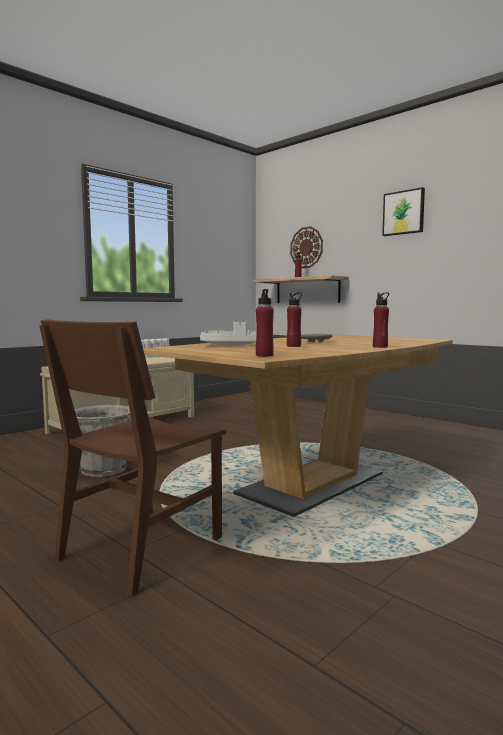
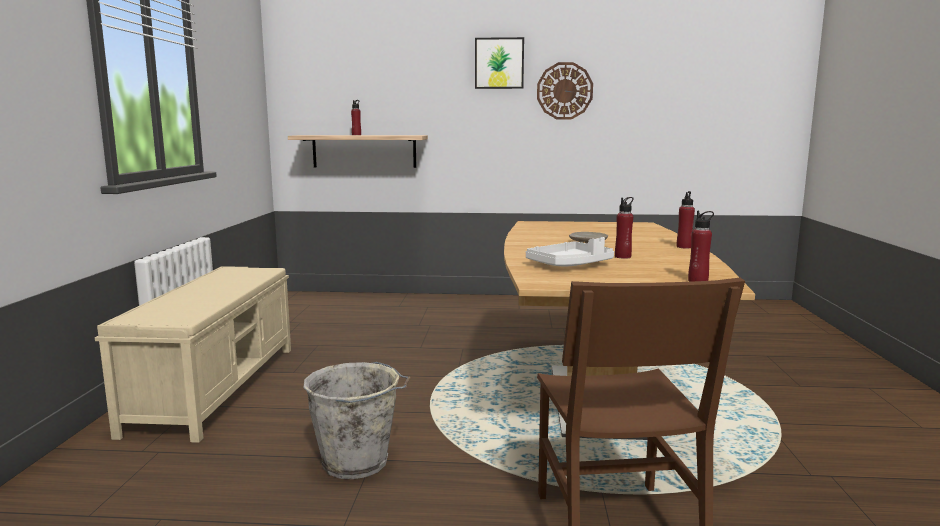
camera: 40 degrees left, 5 degrees up
(306, 247) = (360, 93): wall clock -> wall clock (564, 91)

